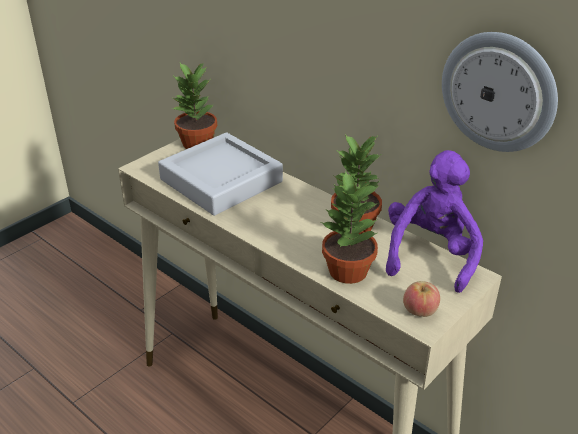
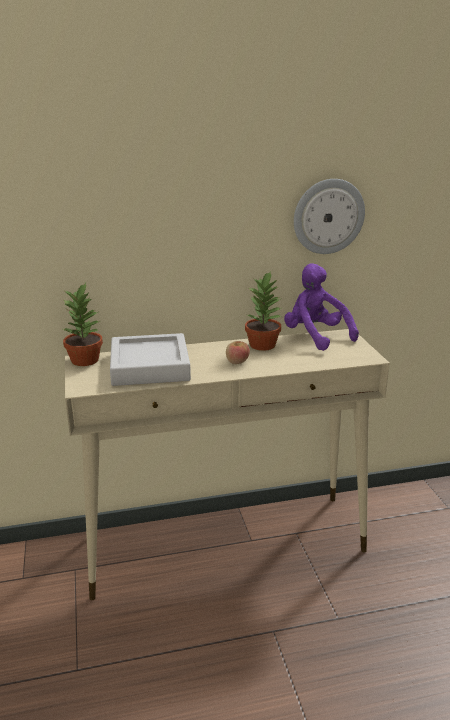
camera: 55 degrees left, 10 degrees down
(348, 272) = (304, 361): potted plant -> none
(419, 311) = (359, 355): apple -> apple (237, 362)

